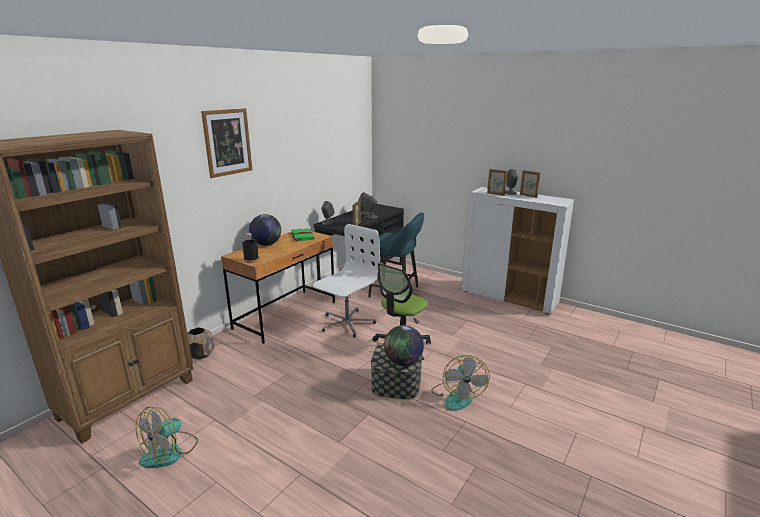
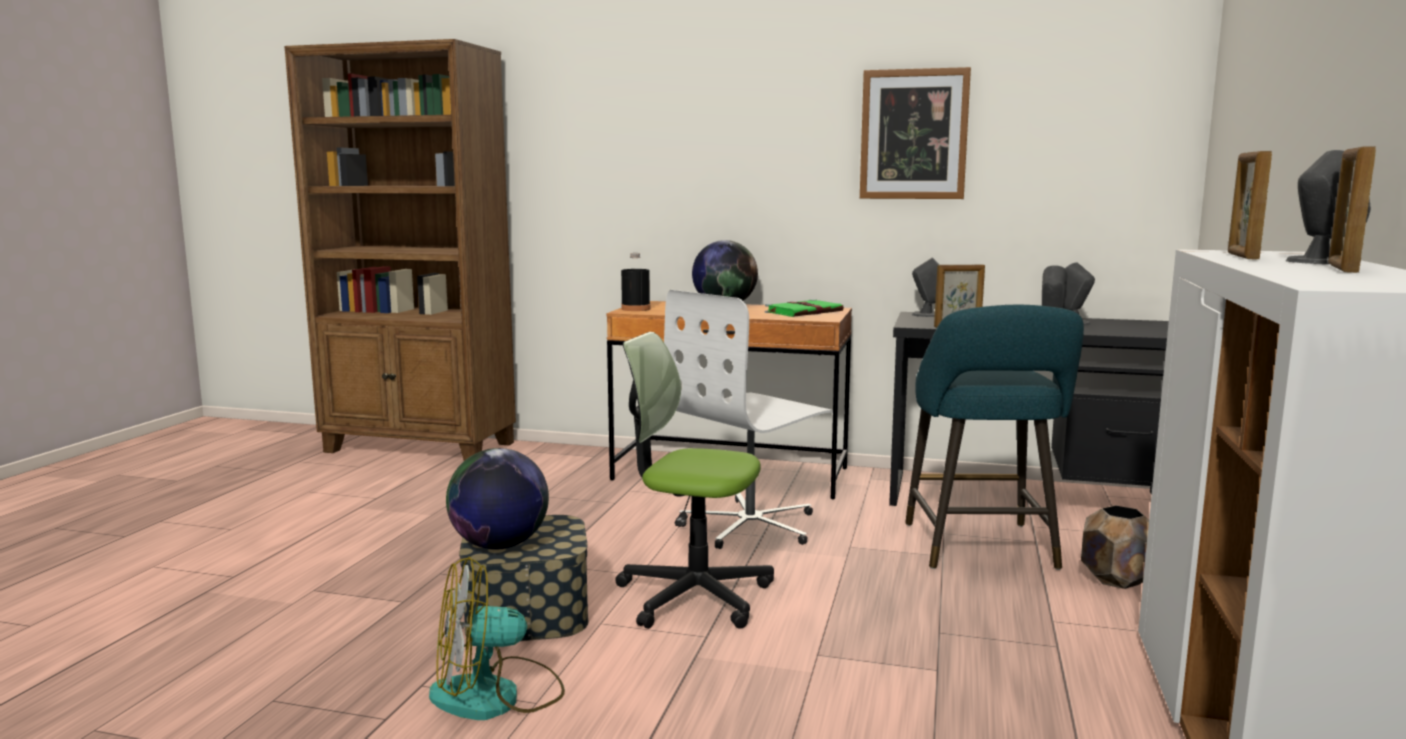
camera: 70 degrees right, 10 degrees down
(170, 452) = (301, 492): fan -> none
(200, 355) = (548, 454): brown planter -> brown planter (1117, 580)
(227, 142) = (693, 88): picture -> picture (913, 134)
(346, 323) = (751, 525): white office chair -> white office chair turned 120 degrees clockwise

